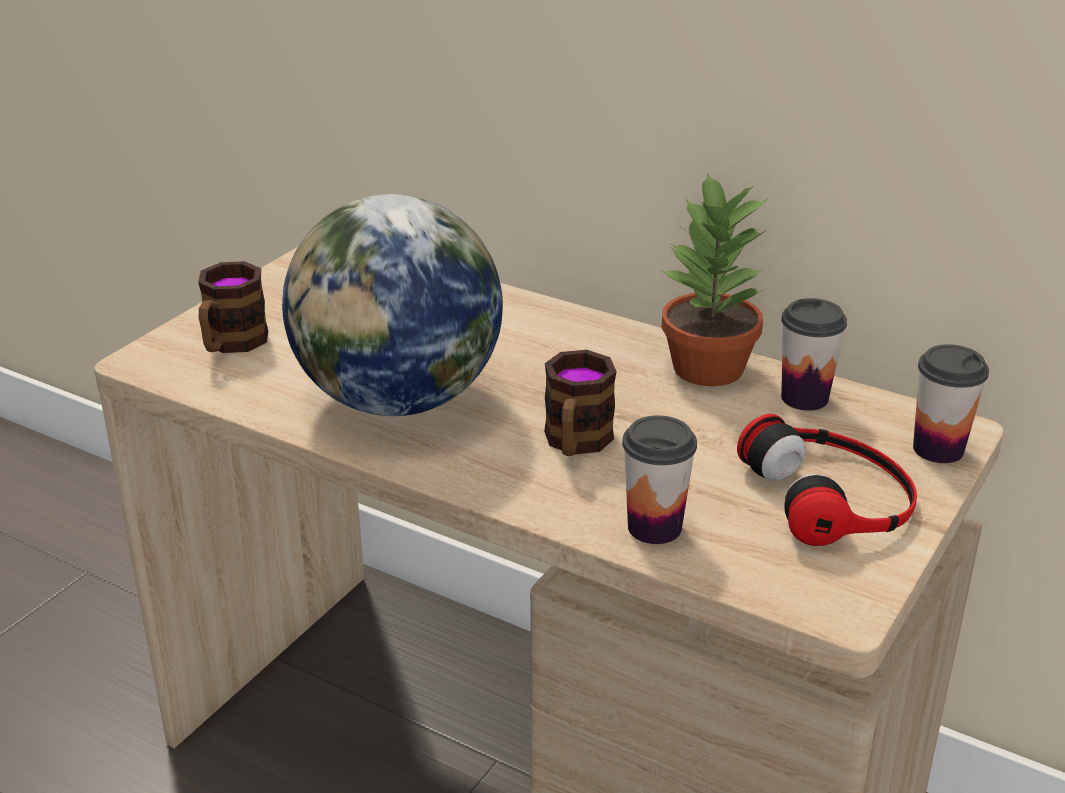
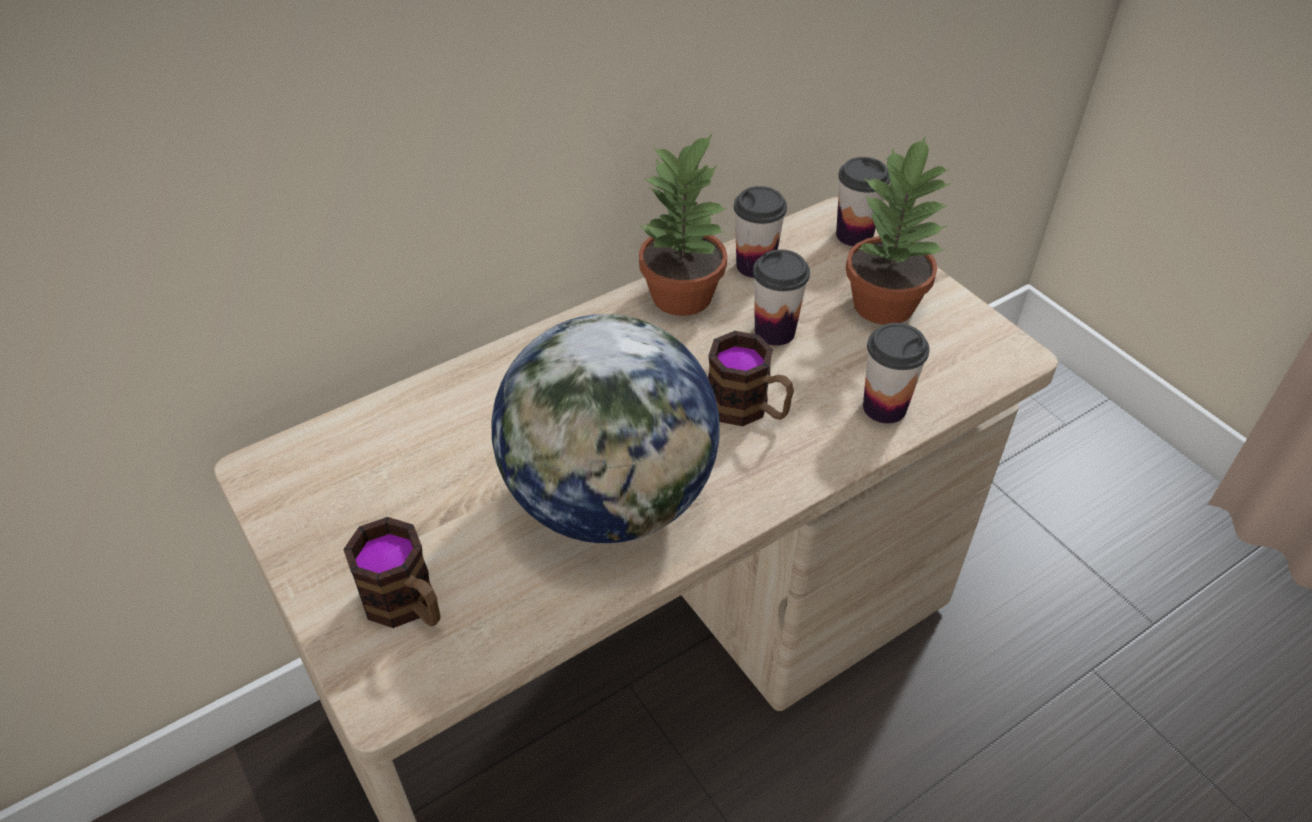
camera: 65 degrees left, 15 degrees up
(709, 433) = (774, 331): none -> cup
(832, 495) = (885, 304): headphones -> potted plant

